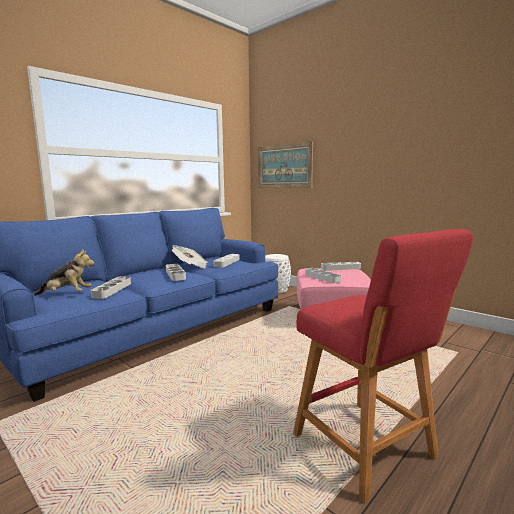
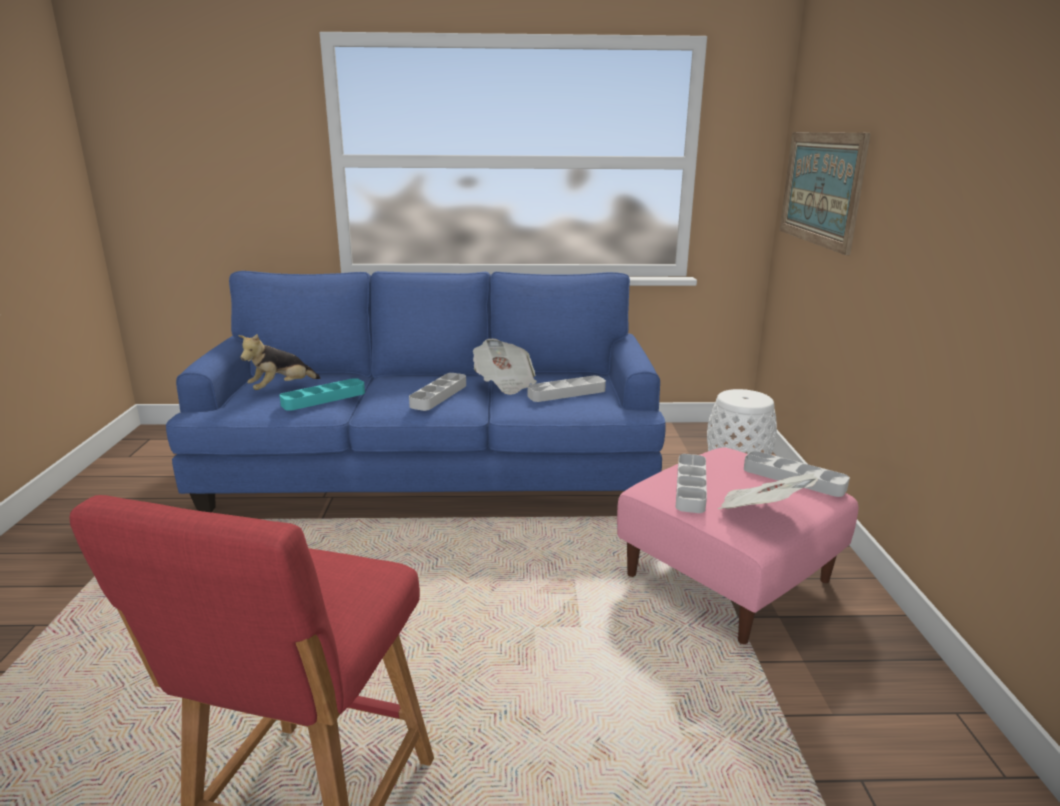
camera: 45 degrees right, 10 degrees up
(67, 294) = (281, 389): plush toy -> plush toy turned 90 degrees clockwise
(112, 290) = (324, 399): grey tray -> turquoise tray
(354, 277) = (761, 513): none -> newspaper

